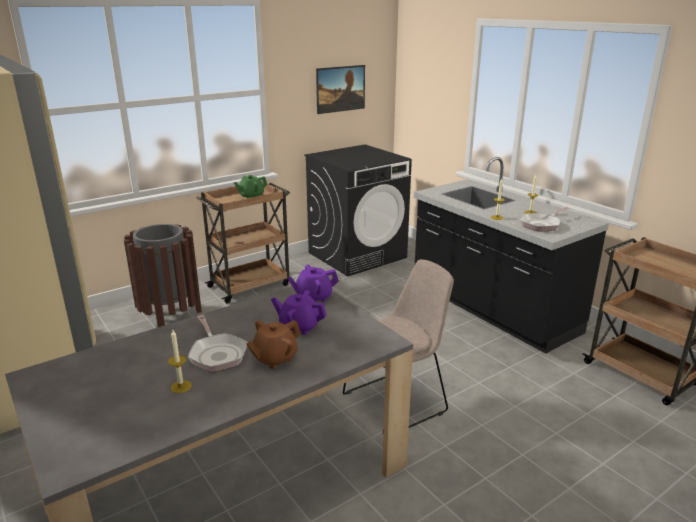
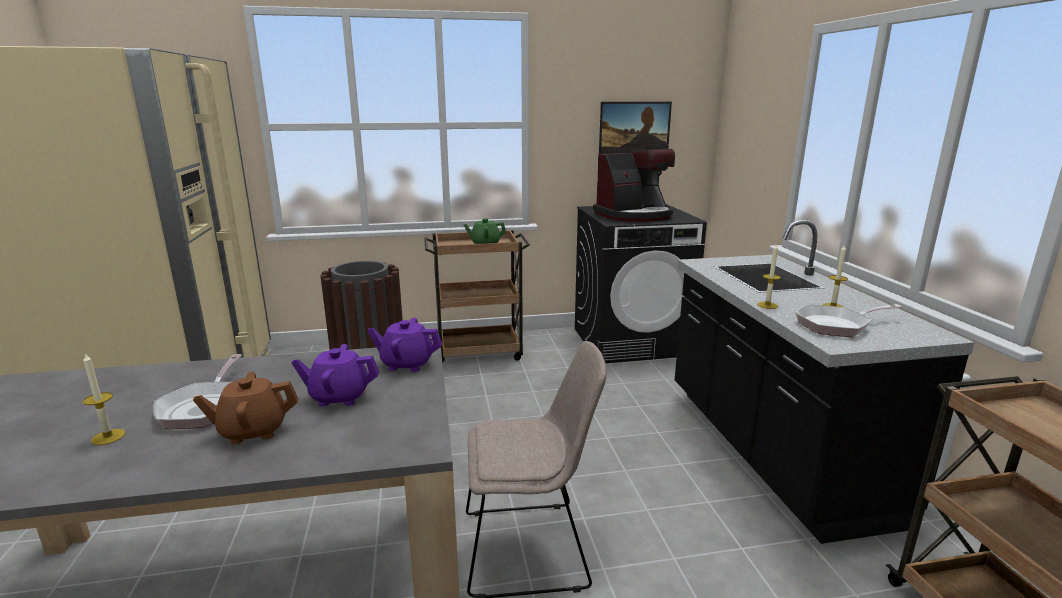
camera: 25 degrees right, 5 degrees down
(299, 326) = (339, 397): purple teapot -> purple teapot turned 45 degrees counterclockwise
(357, 158) = (634, 215): none -> coffee machine

